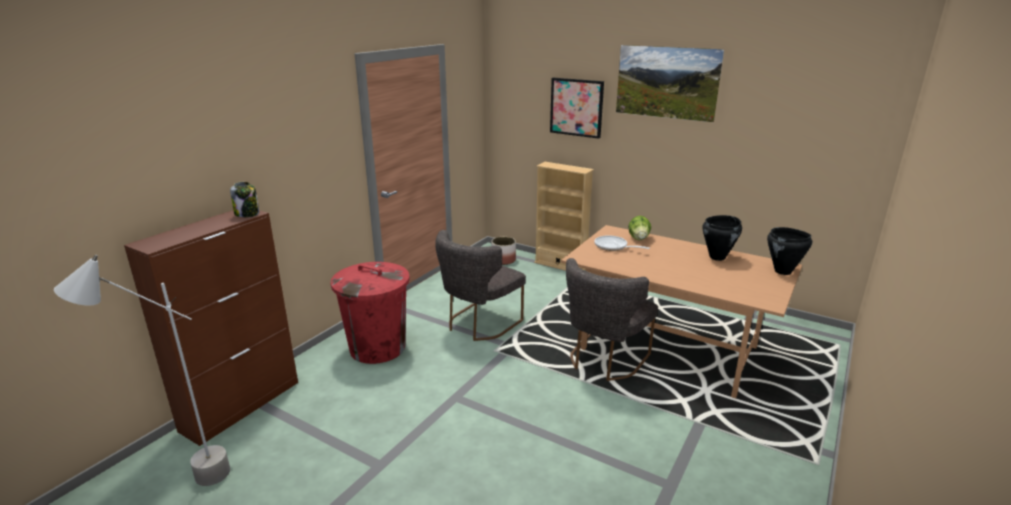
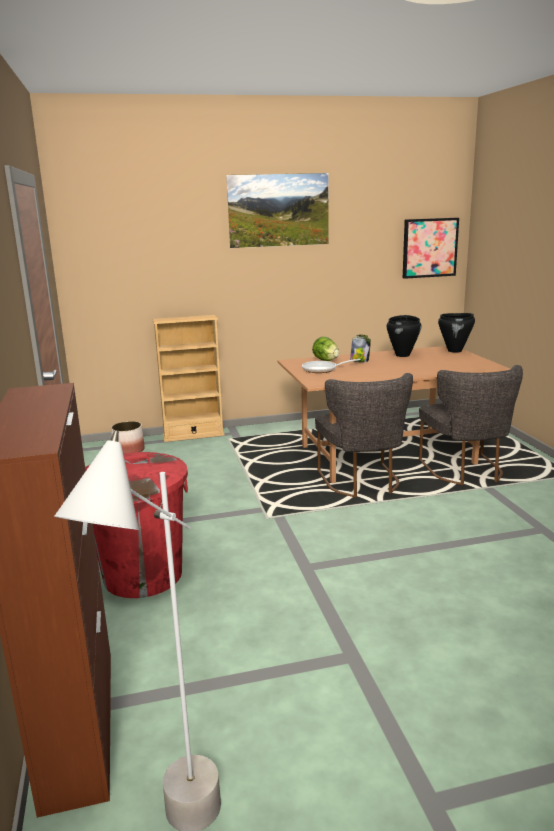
camera: 45 degrees left, 5 degrees down
(247, 214) = (47, 390): jar -> jar (360, 360)
(479, 324) = (210, 507): grey chair -> grey chair (466, 472)
(576, 107) = (183, 249): picture -> picture (429, 248)

